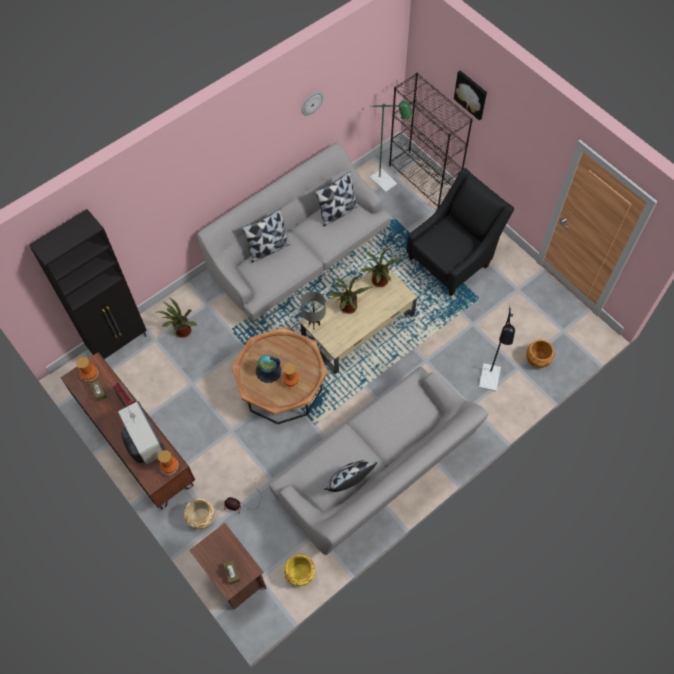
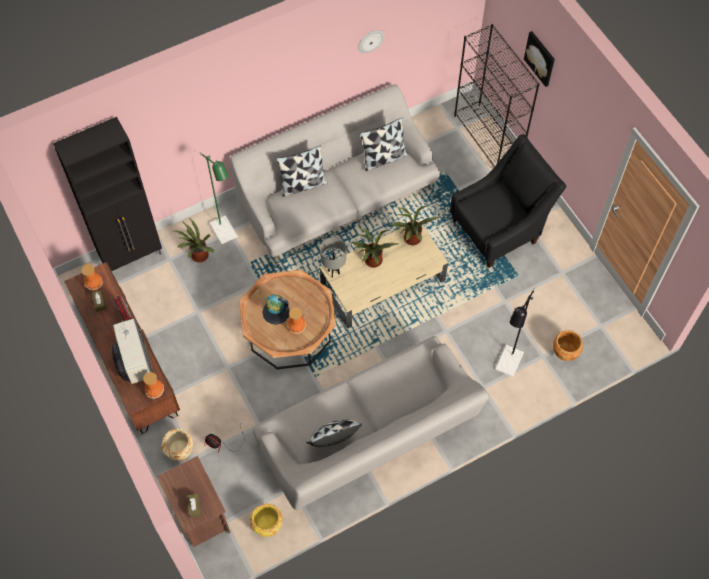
camera: 10 degrees right, 0 degrees up
(386, 184) = (447, 135): green floor lamp -> green floor lamp (226, 234)

